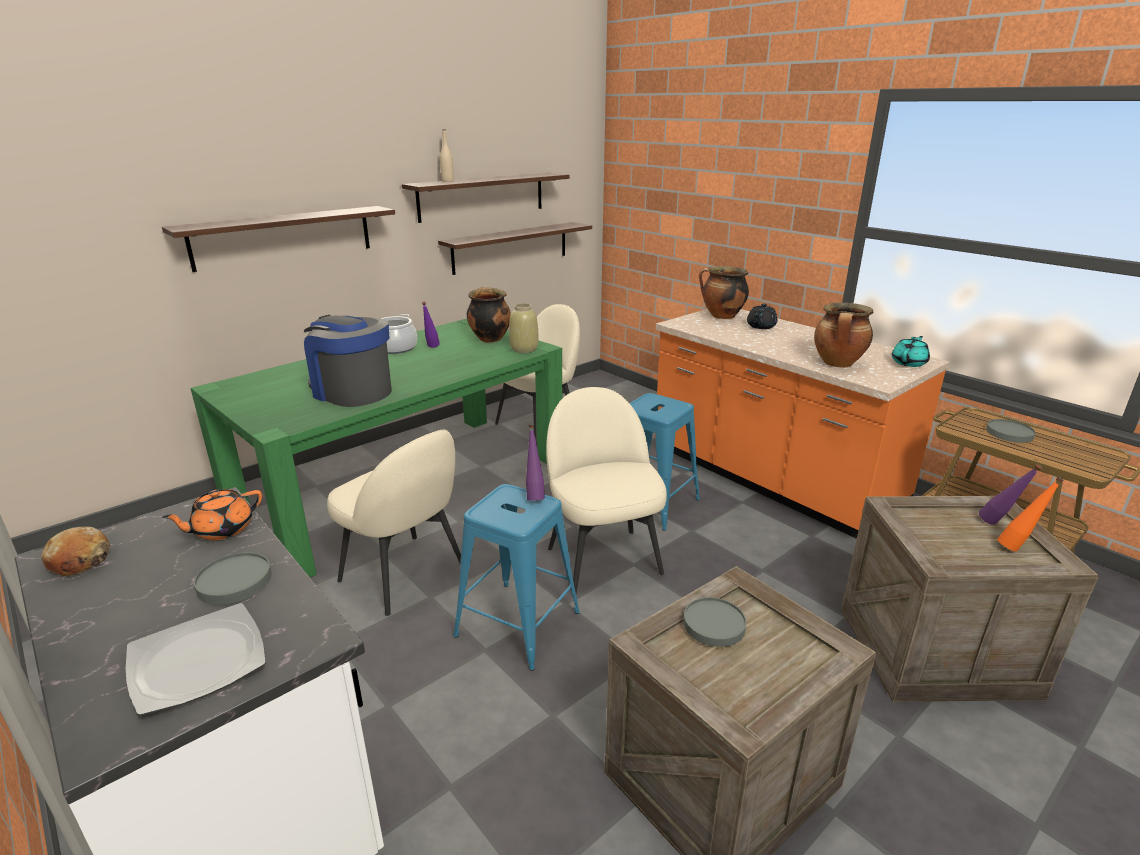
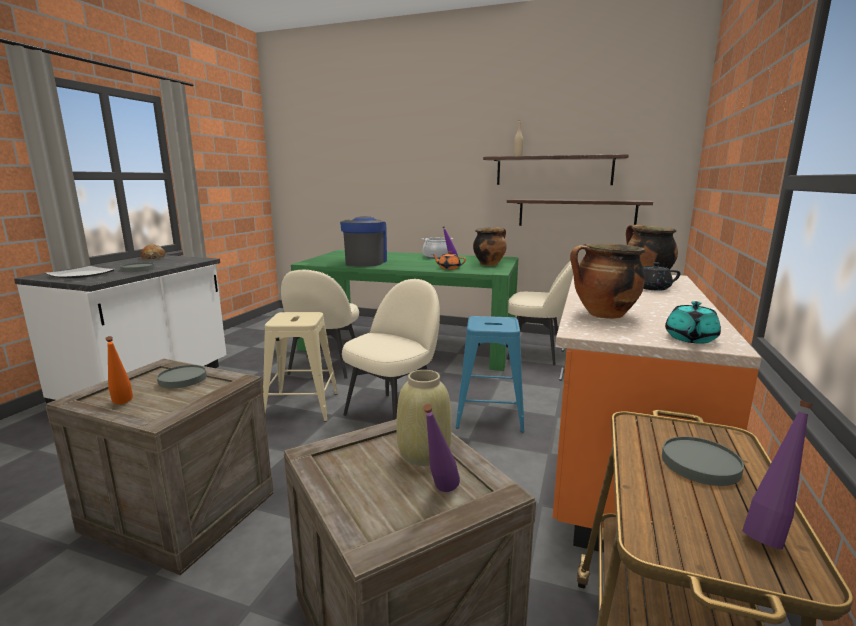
camera: 60 degrees right, 10 degrees down
(222, 529) = (180, 262): orange teapot -> orange teapot (448, 268)
(283, 237) = (411, 183): shelf -> none
(517, 624) = (301, 406): blue stool -> beige stool
(523, 349) = (485, 270): beige vase -> beige vase (424, 453)
(534, 496) = (312, 319): purple bottle -> purple bottle (768, 535)
(909, 363) = (690, 339): turquoise teapot -> turquoise teapot turned 105 degrees clockwise
(1017, 547) = (390, 508): orange bottle -> orange bottle (123, 405)

